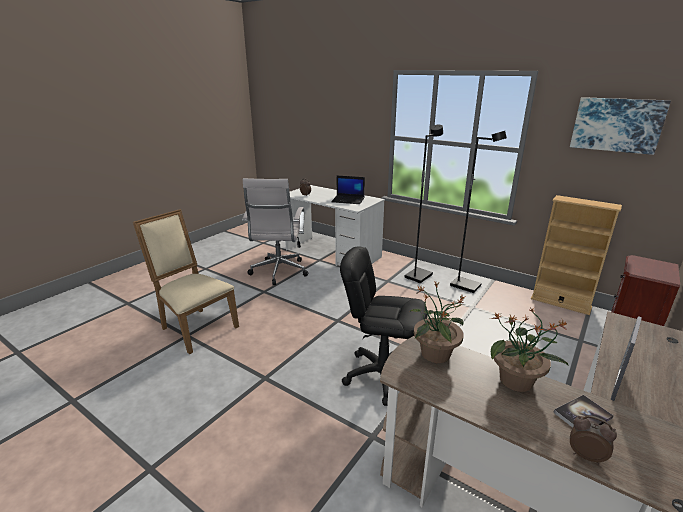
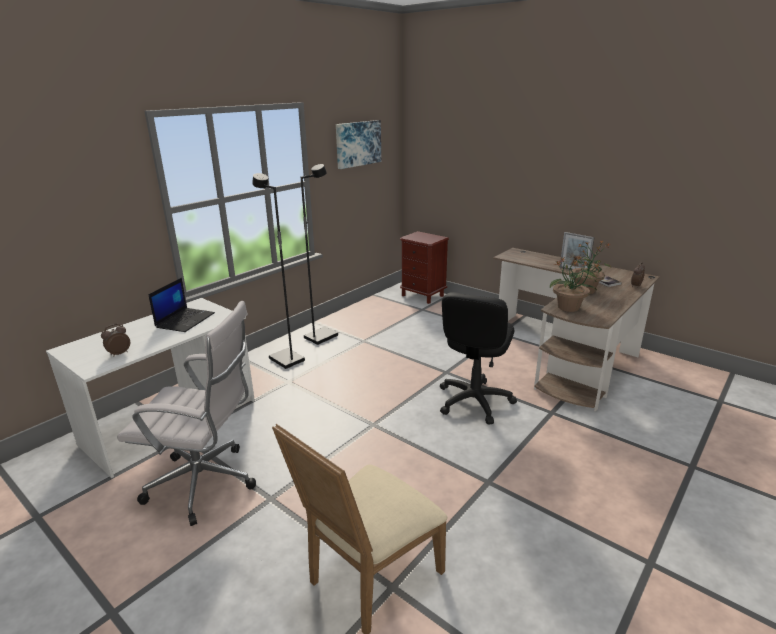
camera: 85 degrees left, 0 degrees up
(560, 303) = (367, 303): beige bookcase -> none

